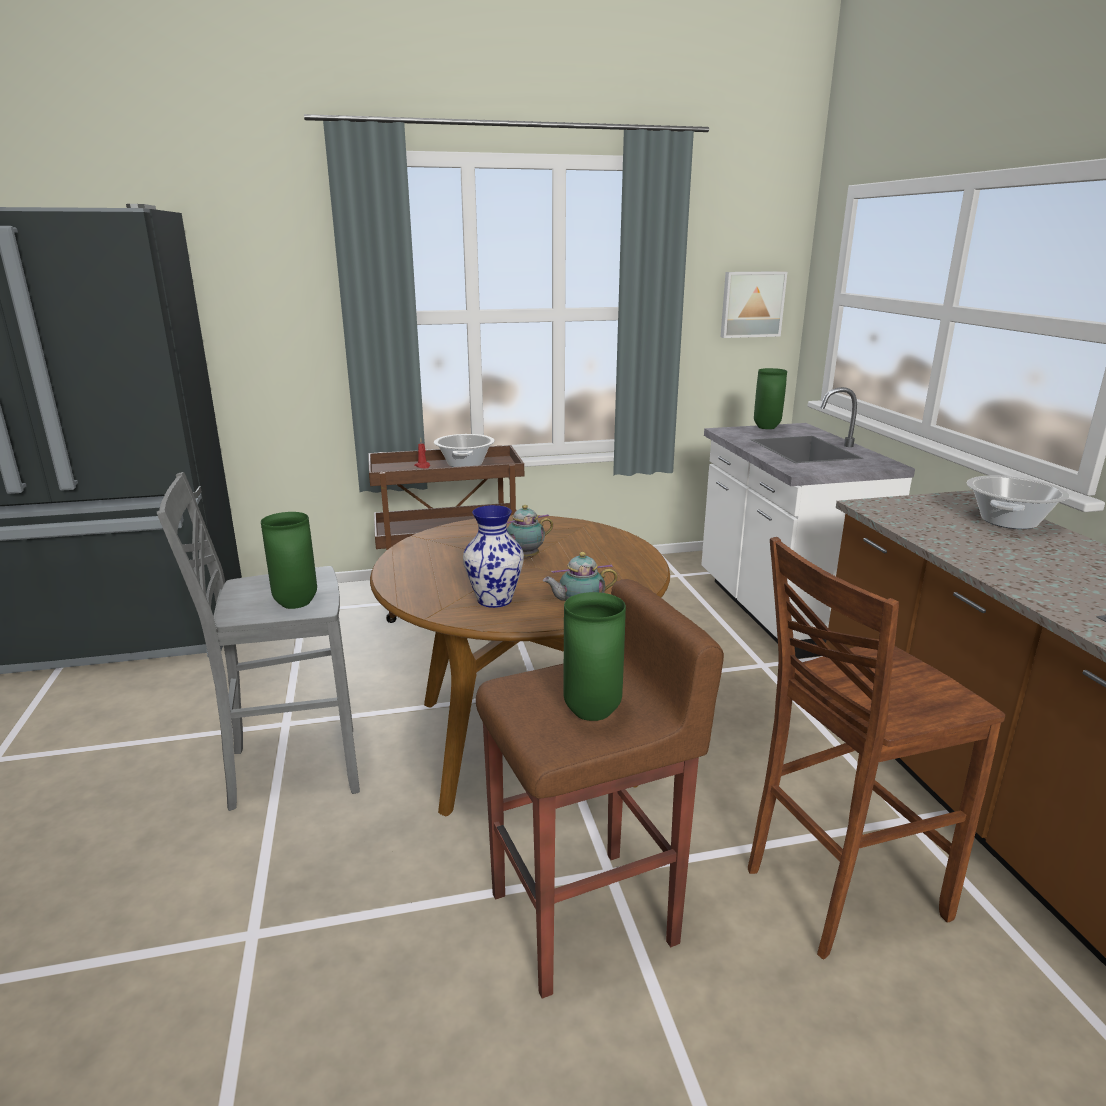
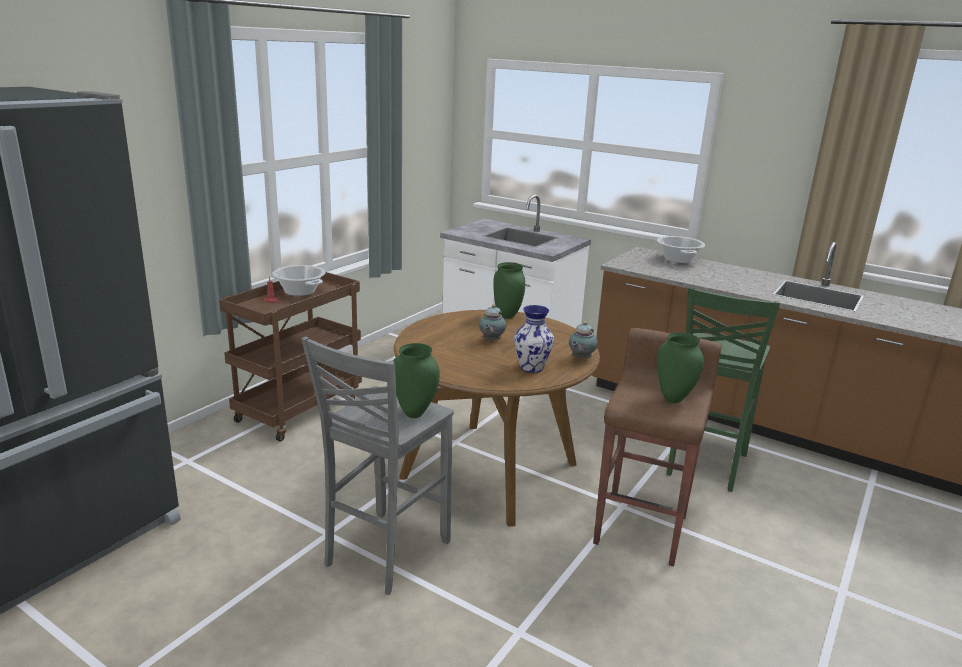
camera: 45 degrees left, 0 degrees up
(751, 304) = (427, 138): picture -> none
(765, 427) = (472, 226): green vase -> green vase (506, 316)
(838, 891) = (703, 465): brown stool -> green stool

